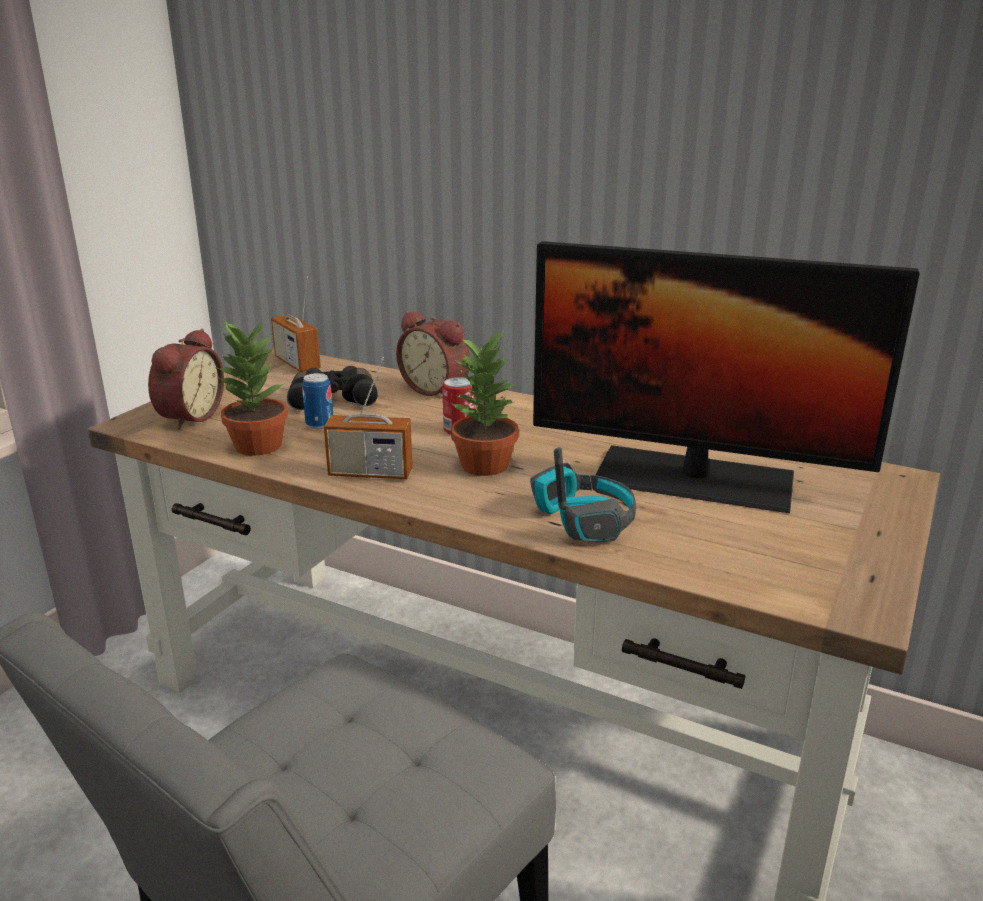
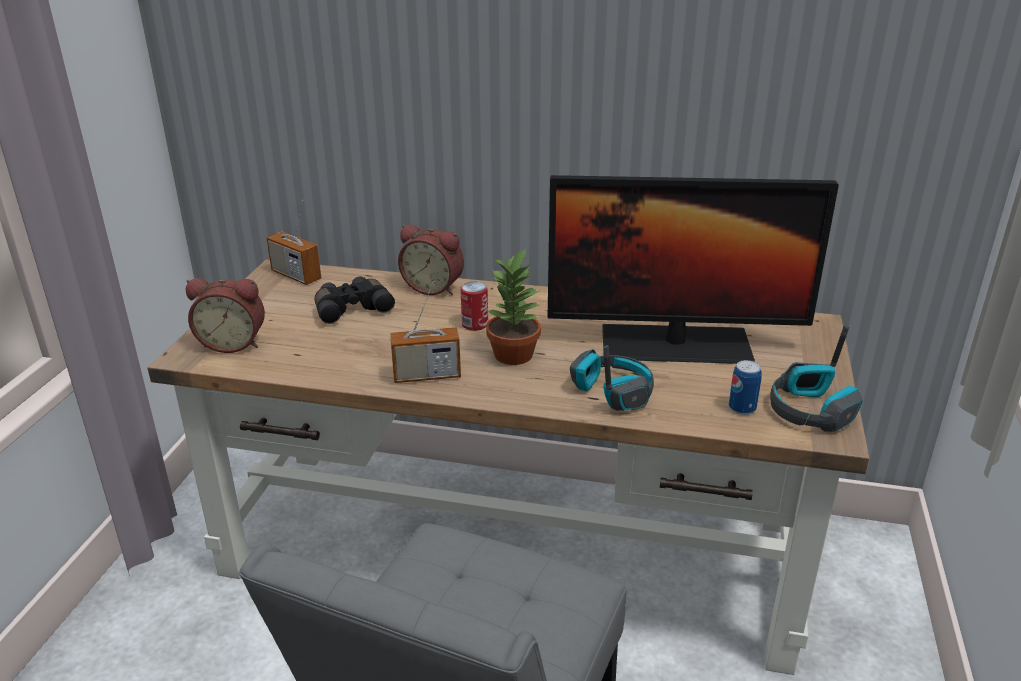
camera: 15 degrees left, 5 degrees up
(188, 417) = (233, 343): alarm clock -> alarm clock turned 90 degrees clockwise
(257, 446) = (314, 363): potted plant -> none
(319, 424) = (355, 335): can -> can (742, 408)
(844, 578) = (810, 410): none -> headphones

